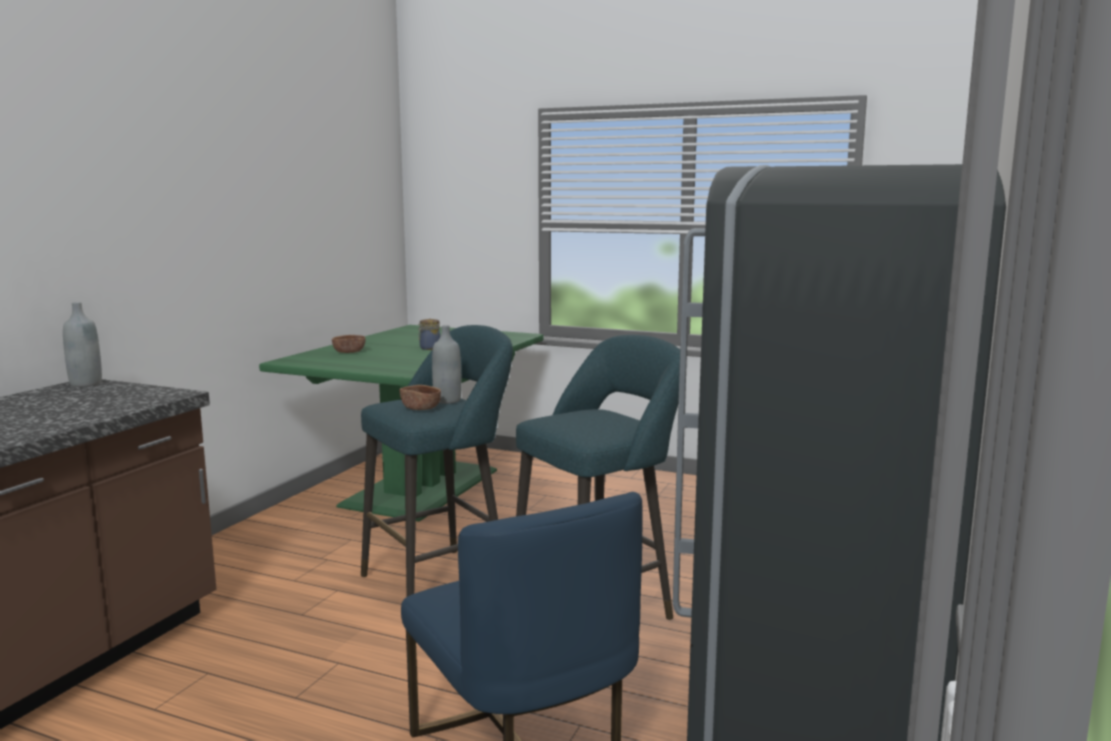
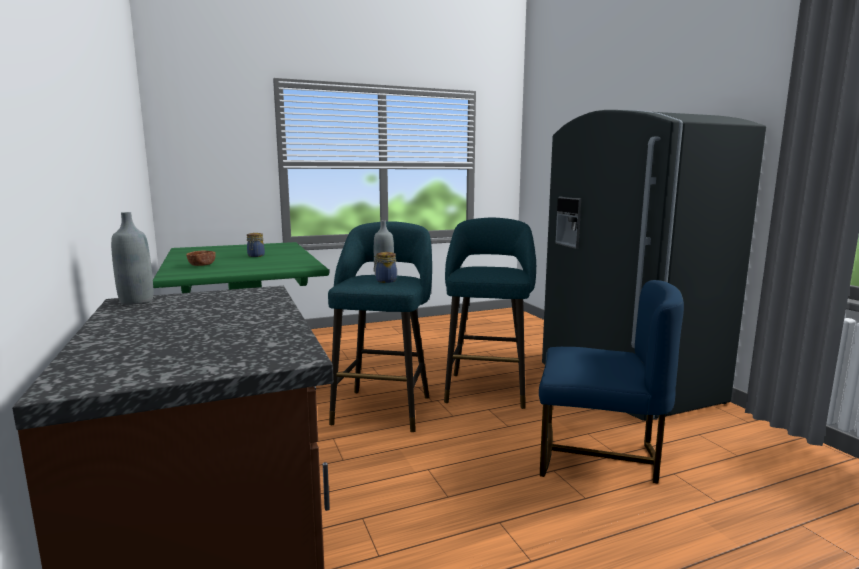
camera: 45 degrees left, 0 degrees up
(420, 408) = (385, 281): brown bowl -> jar

